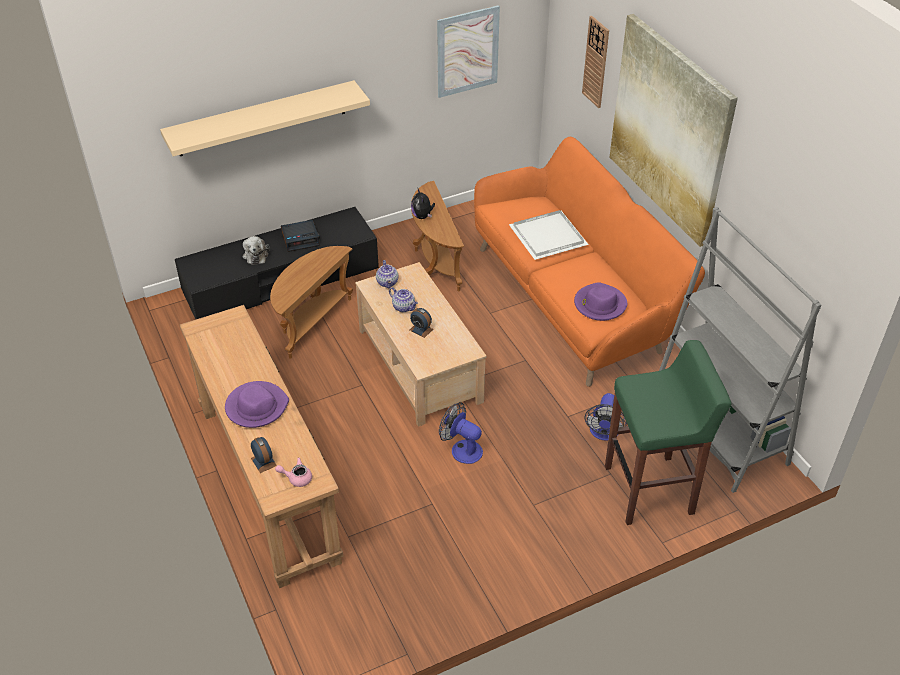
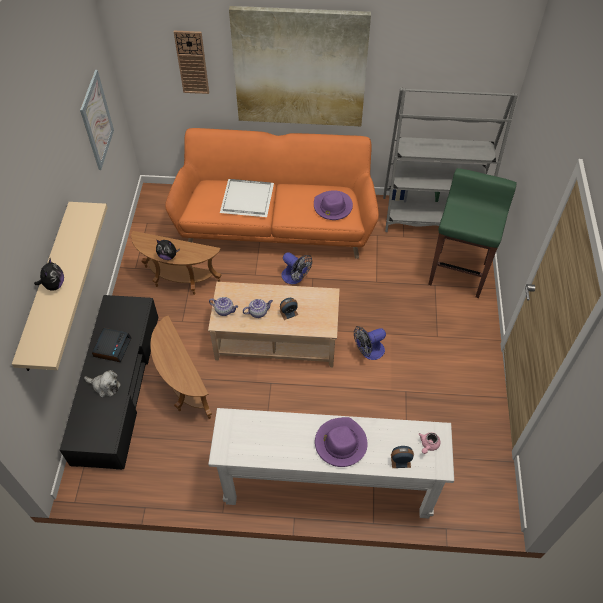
camera: 60 degrees left, 10 degrees up
(254, 113) = (54, 285): none -> plush toy
(268, 482) = (328, 486): brown console table -> white console table
(603, 433) = (401, 271): fan -> fan (295, 278)

